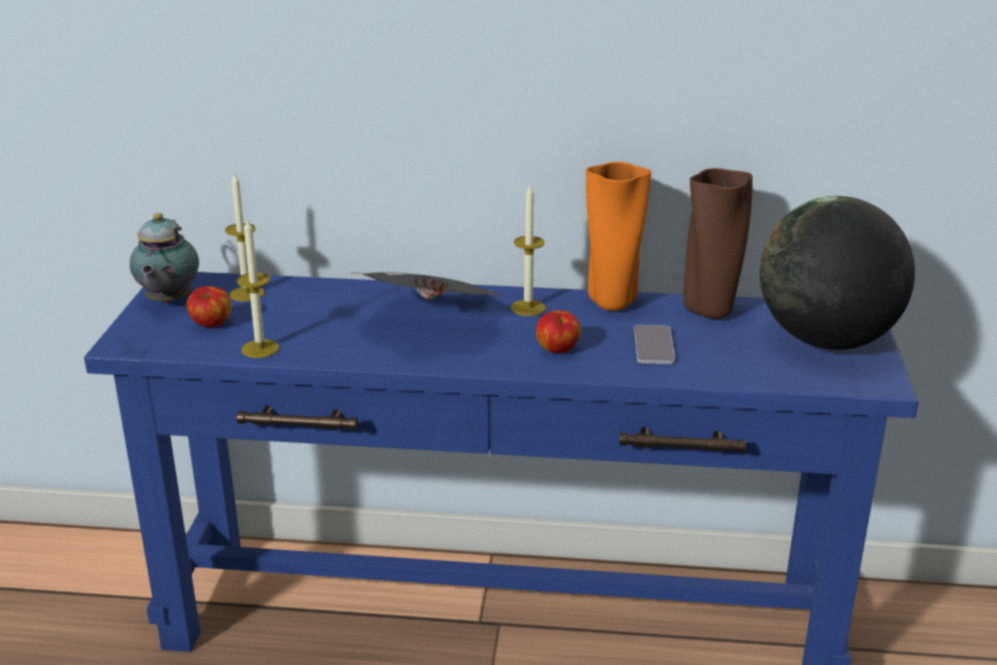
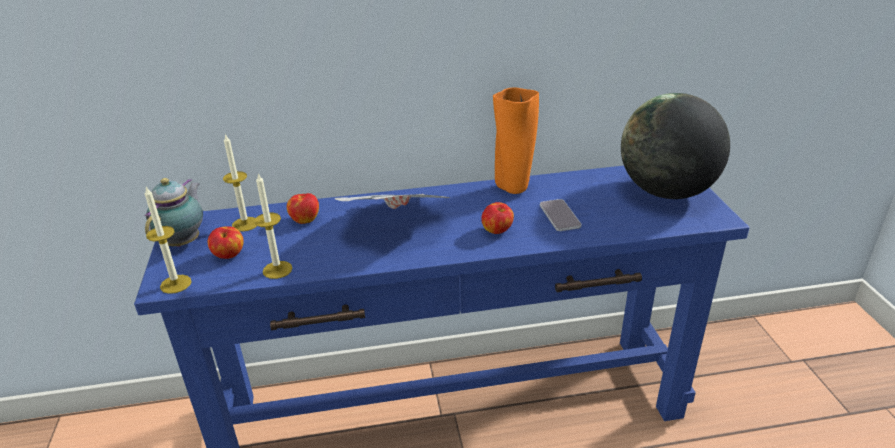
camera: 15 degrees left, 5 degrees up
(167, 302) = (184, 241): teapot -> teapot turned 150 degrees counterclockwise
(321, 300) = (305, 220): none -> apple
(528, 308) = (458, 201): candle -> candle (175, 284)
(709, 312) = (580, 183): brown vase -> none

